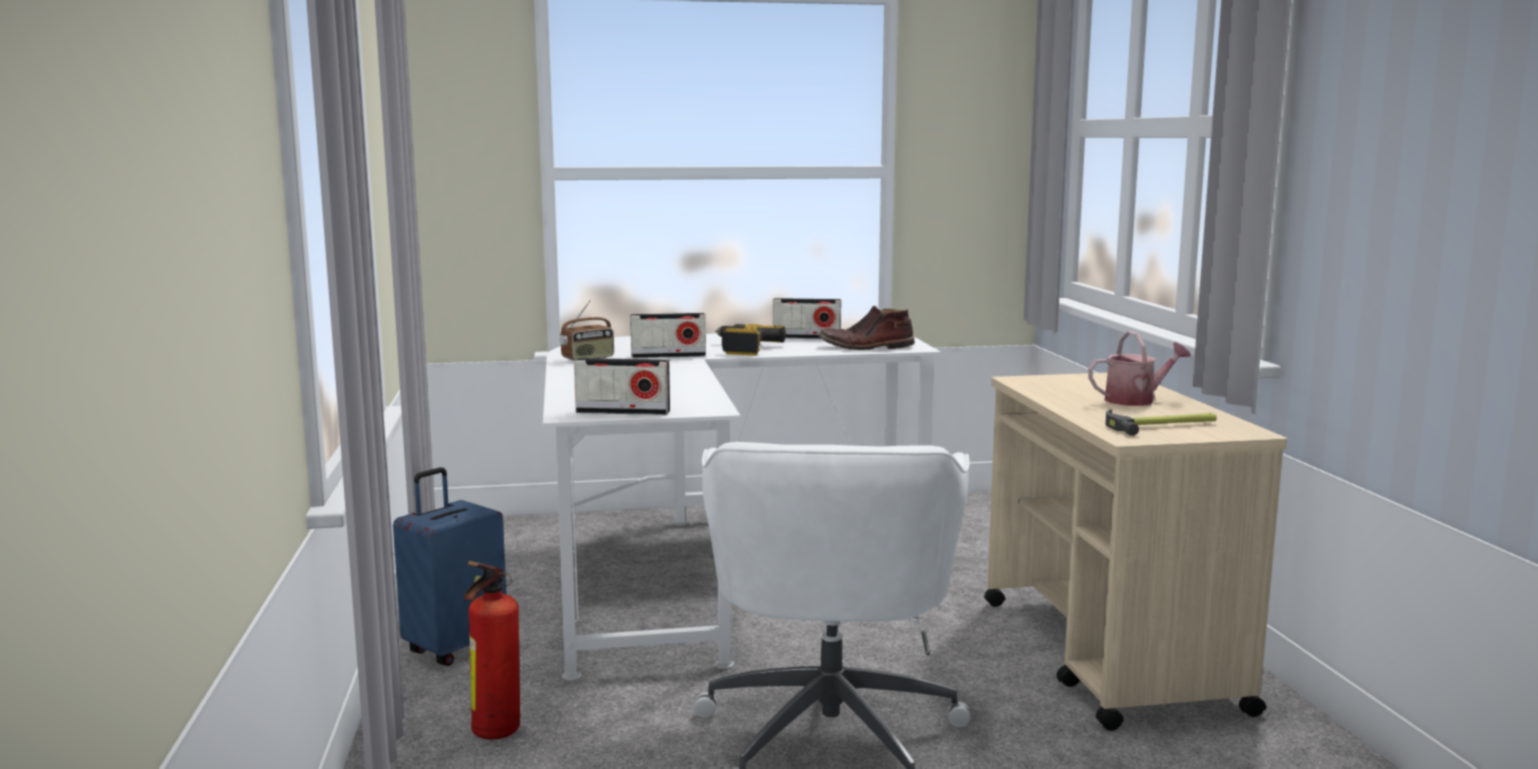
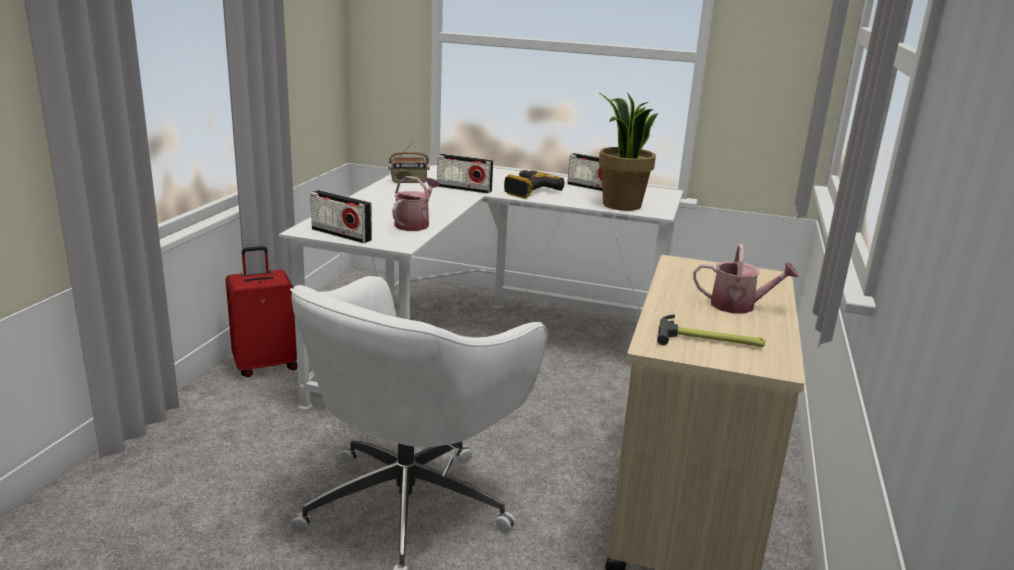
camera: 25 degrees right, 10 degrees up
(455, 648) = (265, 365): blue suitcase -> red suitcase
(492, 735) = (217, 434): fire extinguisher -> none
(685, 391) = (414, 224): none -> watering can
(866, 347) = (621, 205): brown boot -> potted plant

